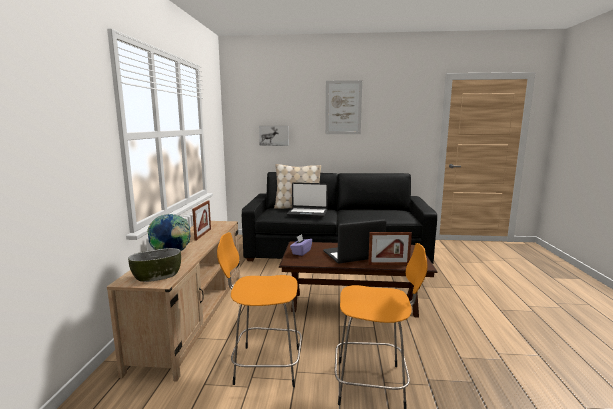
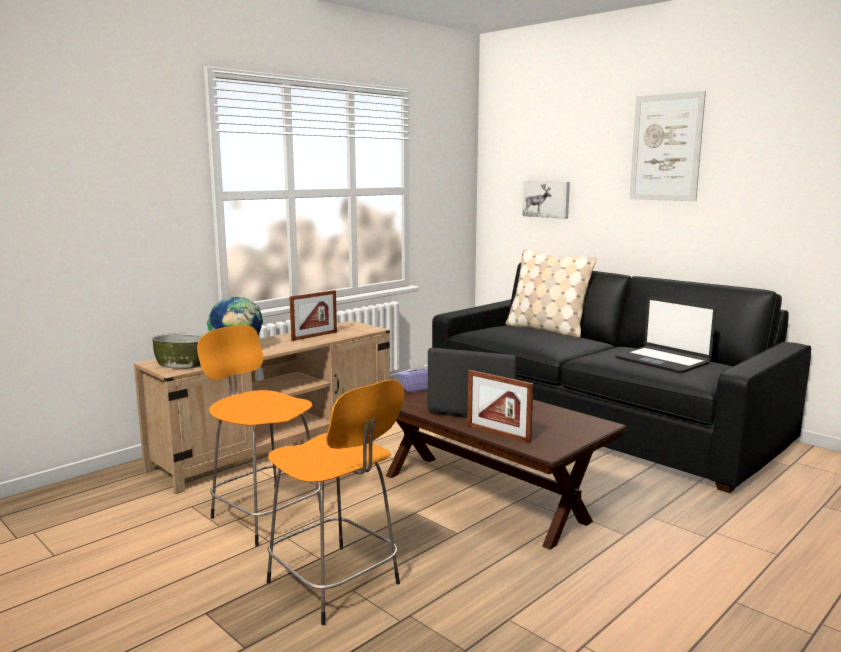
camera: 40 degrees right, 0 degrees up
(307, 213) = (535, 339): laptop -> laptop (663, 361)

